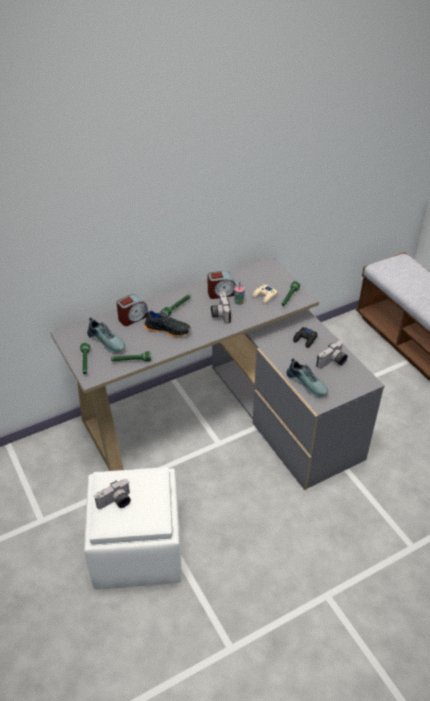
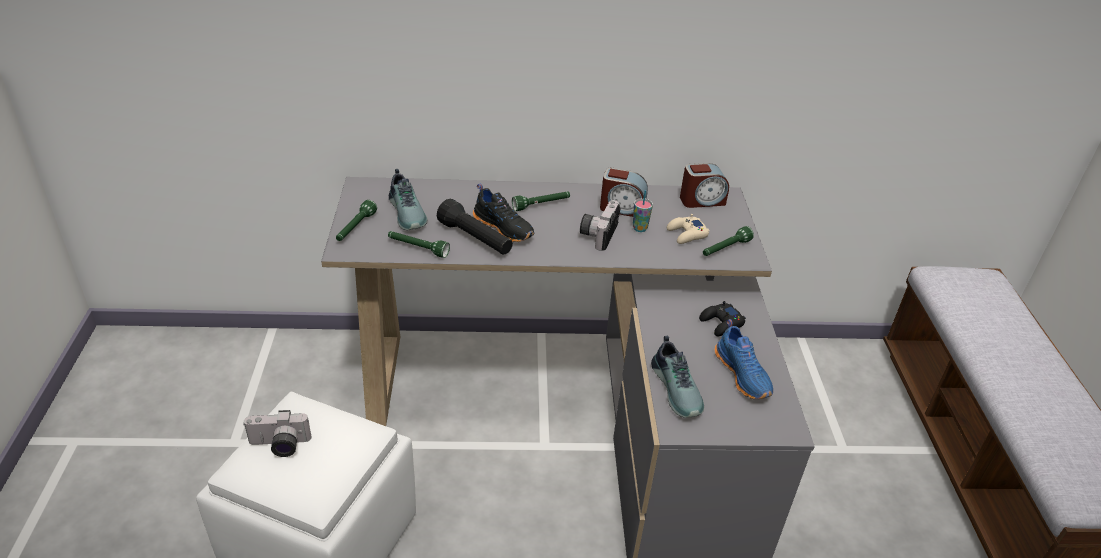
camera: 25 degrees right, 5 degrees down
(132, 318) = (468, 196): alarm clock -> alarm clock (702, 200)
(158, 342) = (475, 239): none -> black flashlight
(332, 363) = (743, 374): camera -> blue shoe

